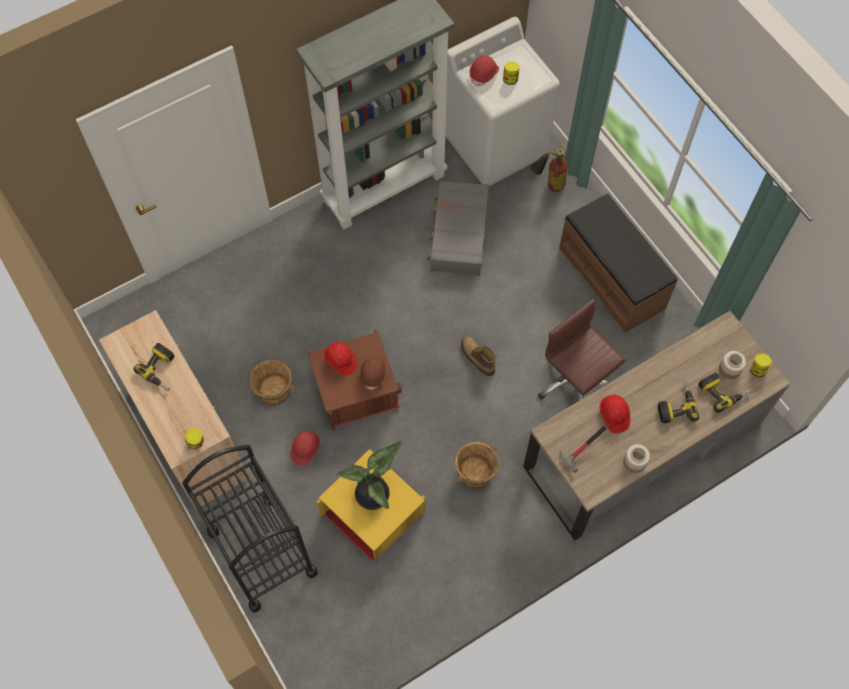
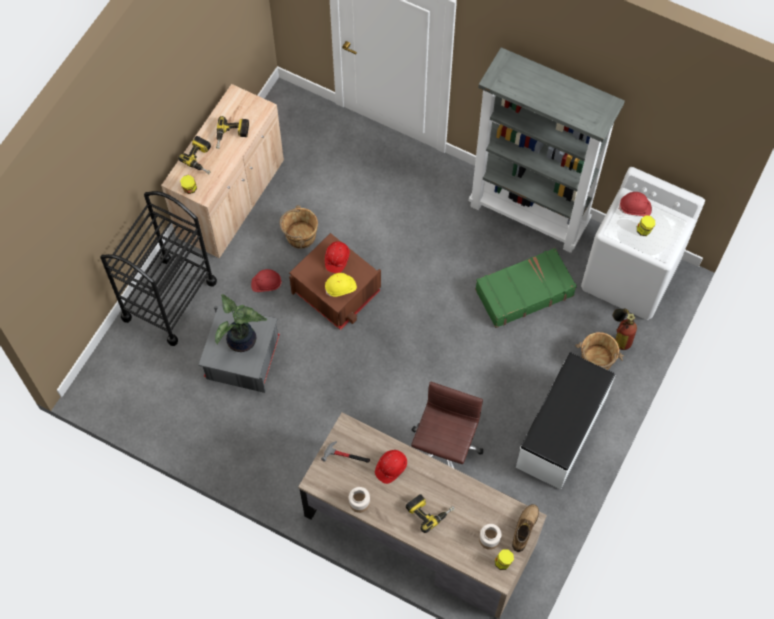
camera: 60 degrees right, 0 degrees up
(372, 514) = (241, 358): yellow storage box -> grey storage box
(373, 373) = (340, 288): brown hard hat -> yellow hard hat
(458, 234) = (523, 292): grey suitcase -> green suitcase
(476, 473) = (319, 414): brown bucket -> brown bucket (596, 360)
(477, 358) = (418, 364): boot -> boot (524, 528)
(612, 277) = (562, 432): brown bench -> white bench
(722, 391) = (464, 543): power drill -> power drill (201, 158)

